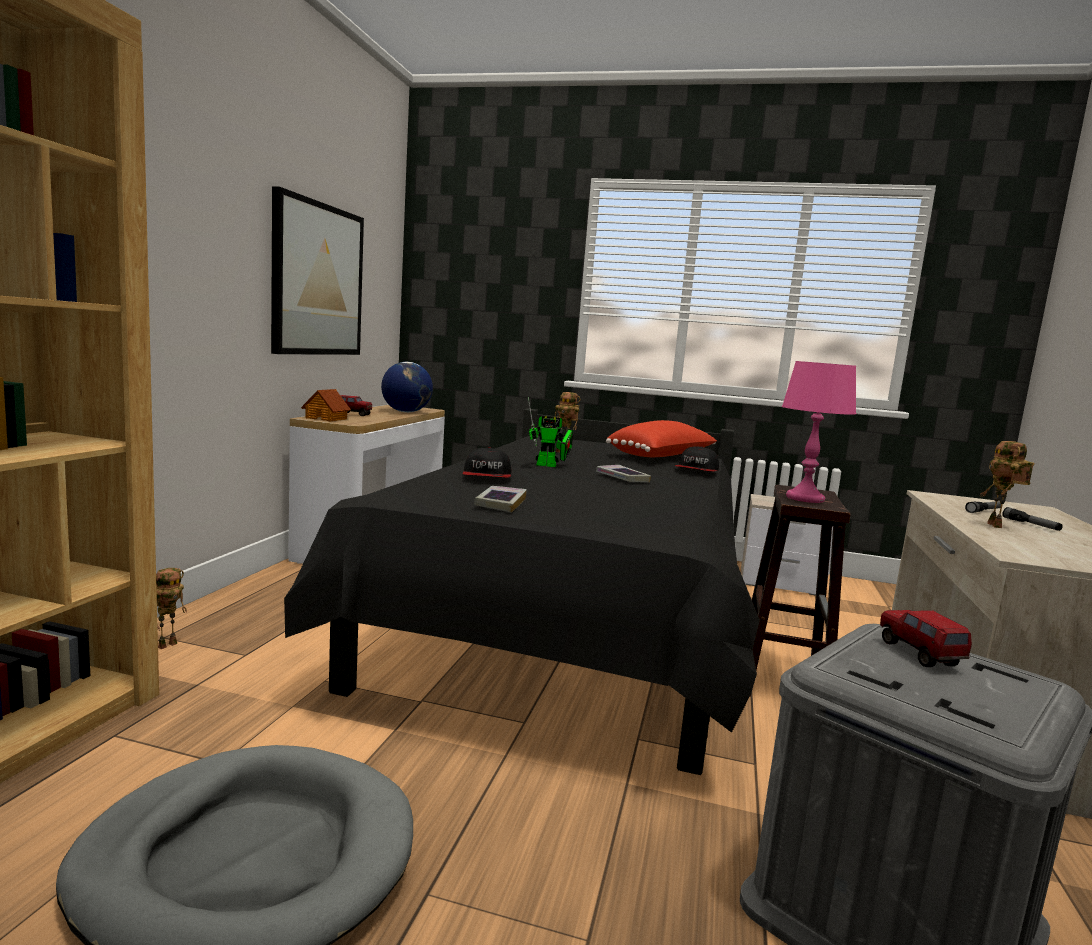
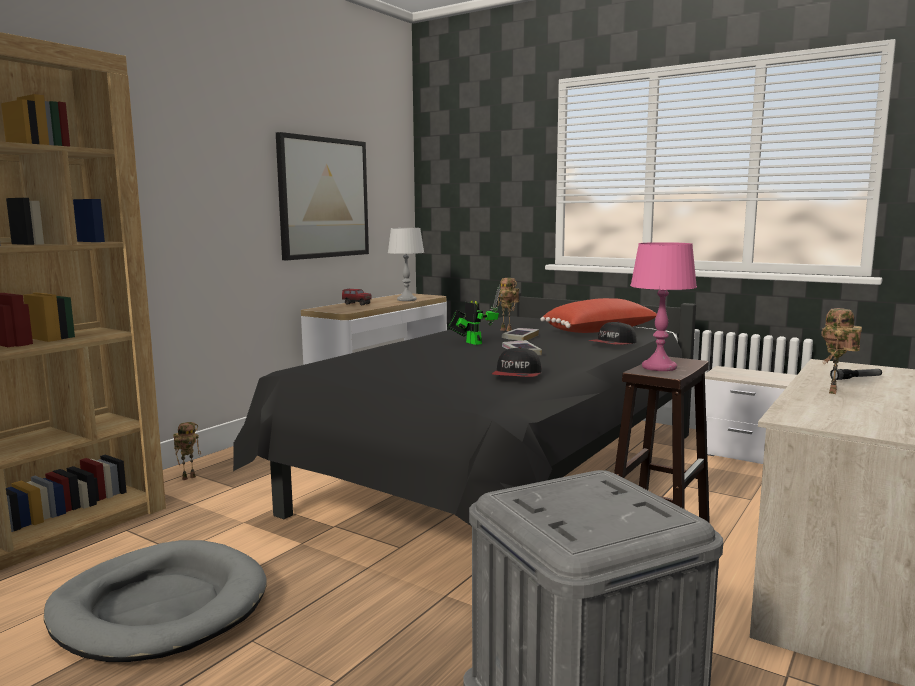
camera: 20 degrees right, 0 degrees up
(326, 418) = (329, 308): toy house -> none
(406, 412) = (406, 300): globe -> grey table lamp
(487, 476) = (401, 352): cap -> cap (517, 375)
(500, 503) = (377, 373): book -> book (520, 338)
(549, 465) = (472, 342): toy robot -> toy robot turned 150 degrees counterclockwise
(919, 655) = (597, 492): toy truck -> none
(1031, 525) = (883, 391): flashlight -> none

